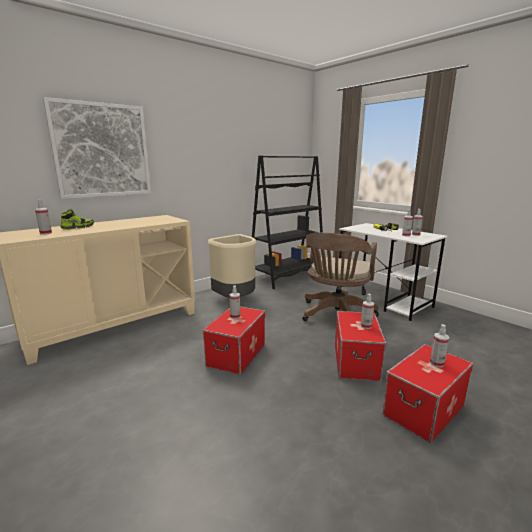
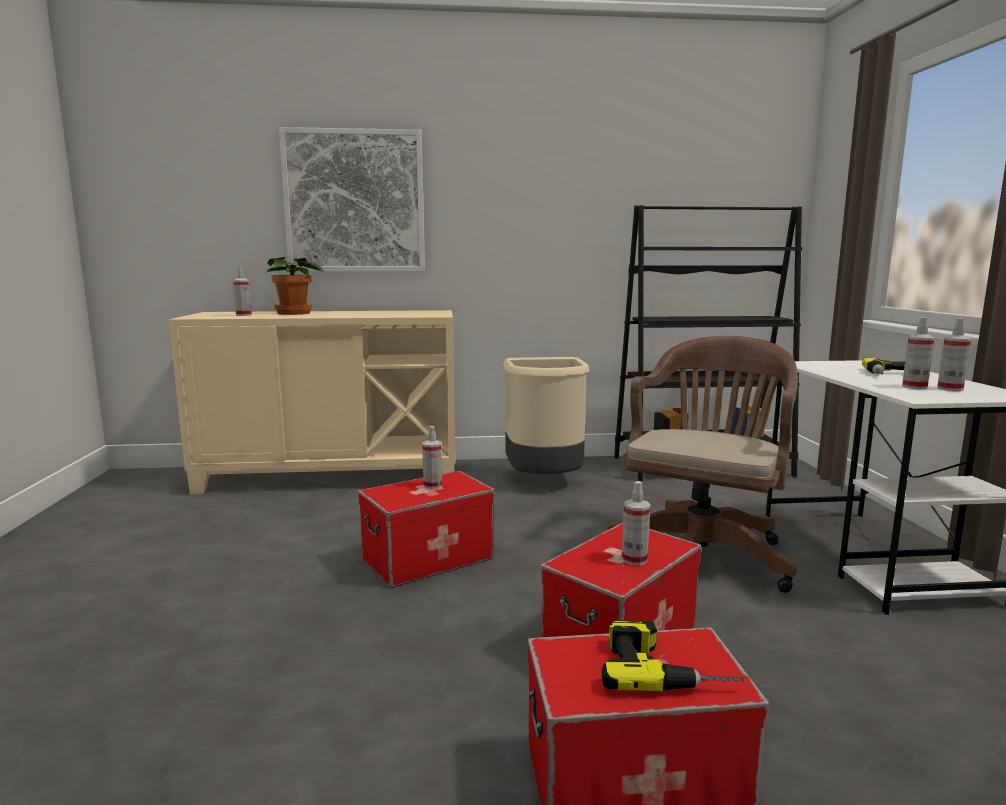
camera: 35 degrees right, 5 degrees down
(78, 227) = (294, 313): shoe -> potted plant
(336, 315) = (703, 553): brown office chair -> brown office chair turned 150 degrees clockwise
(437, 363) = (665, 668): spray bottle -> power drill

